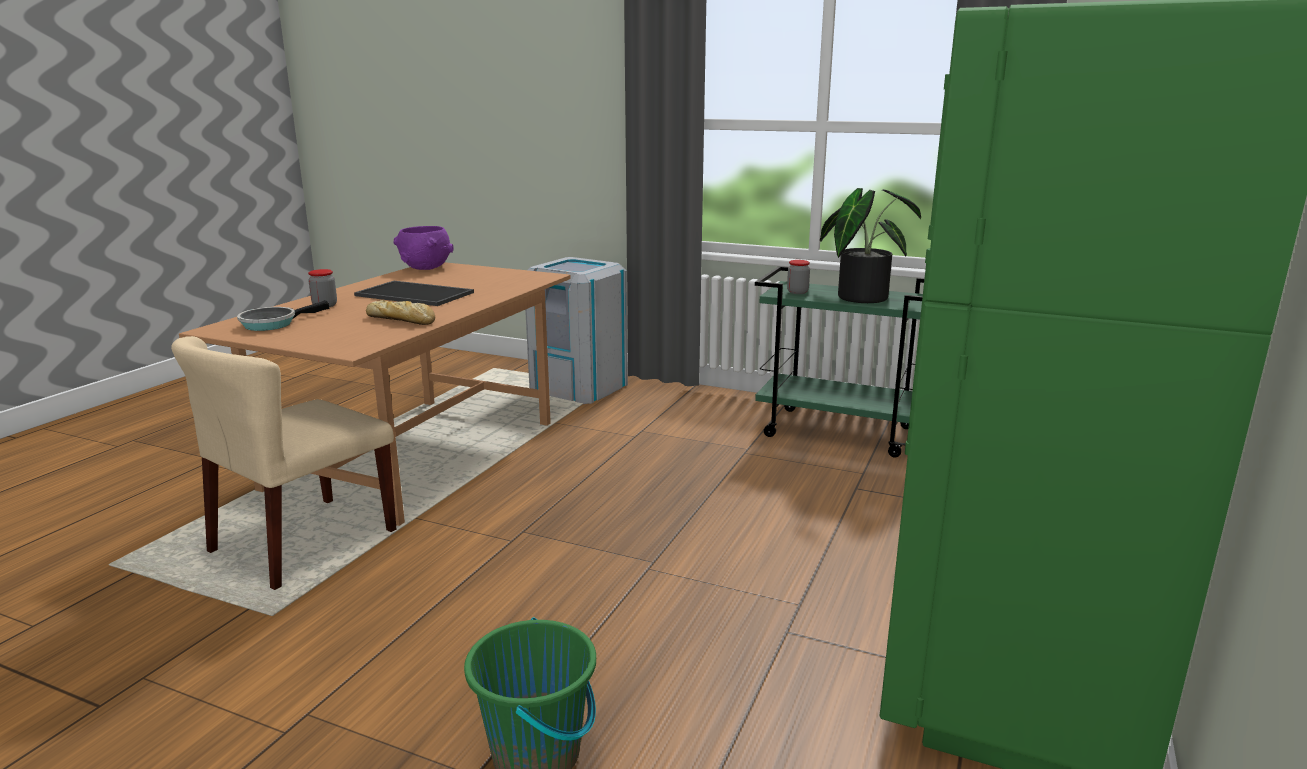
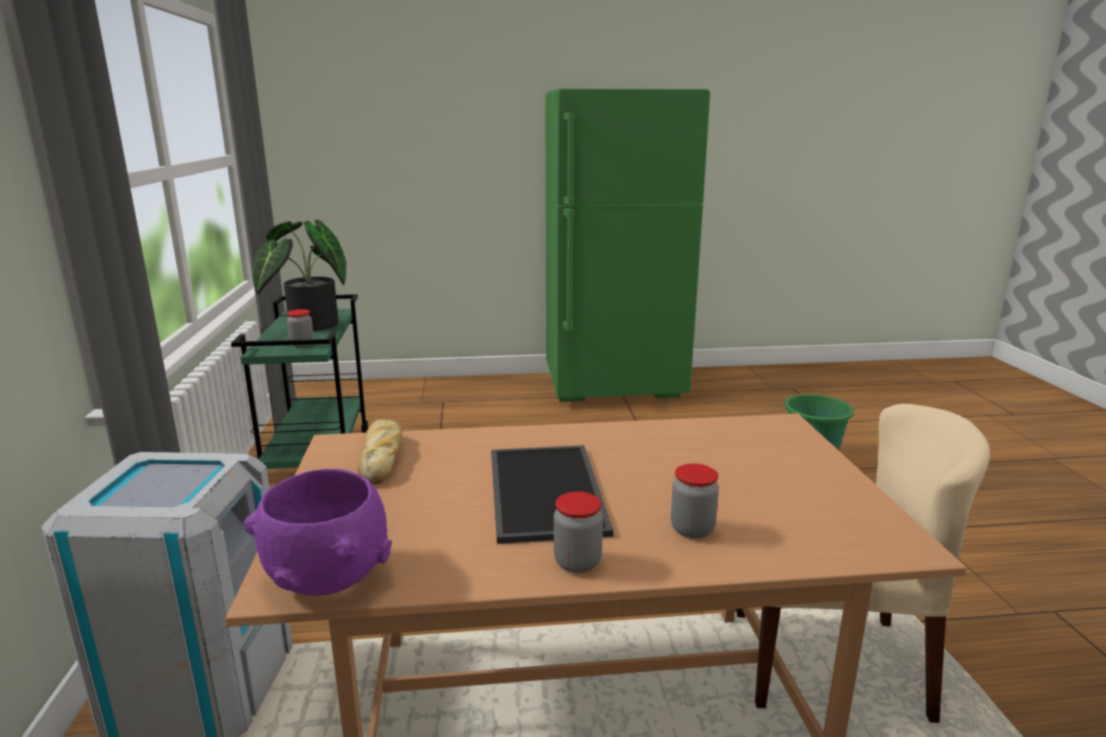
camera: 120 degrees left, 0 degrees up
(273, 323) = (812, 516): frying pan -> none
(353, 289) = (577, 562): none -> jar
(402, 320) = (665, 444): bread -> bread (381, 458)

